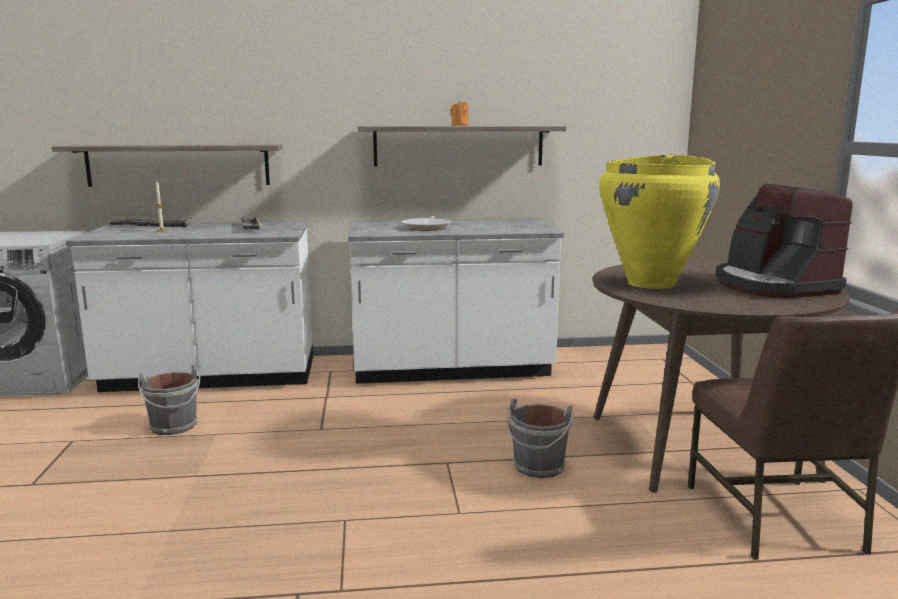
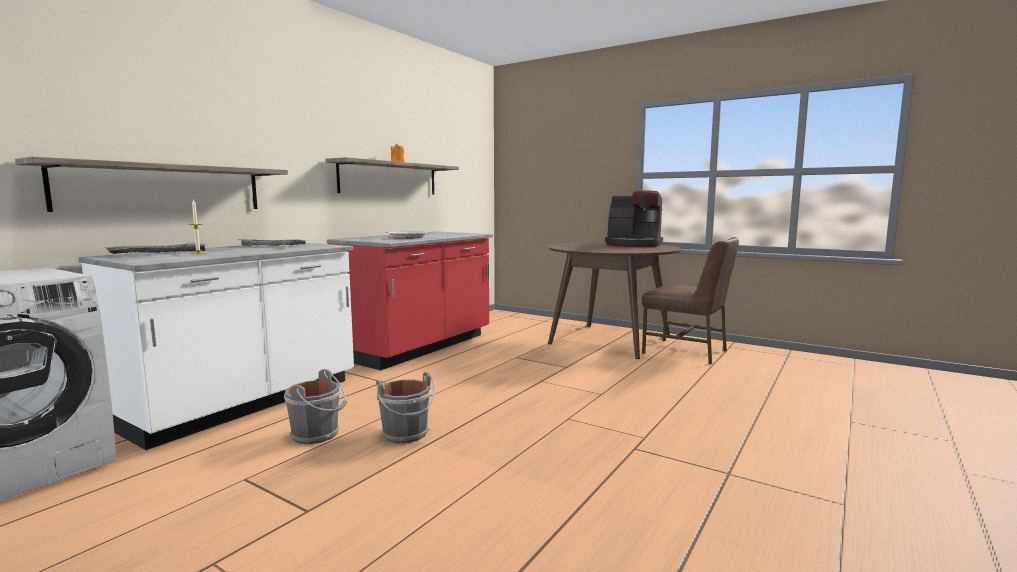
camera: 50 degrees left, 5 degrees down
(451, 369) = (419, 347): white counter -> red counter
(539, 467) = (581, 367): grey bucket -> grey bucket (406, 434)
(651, 284) = (597, 249): yellow vase -> none

